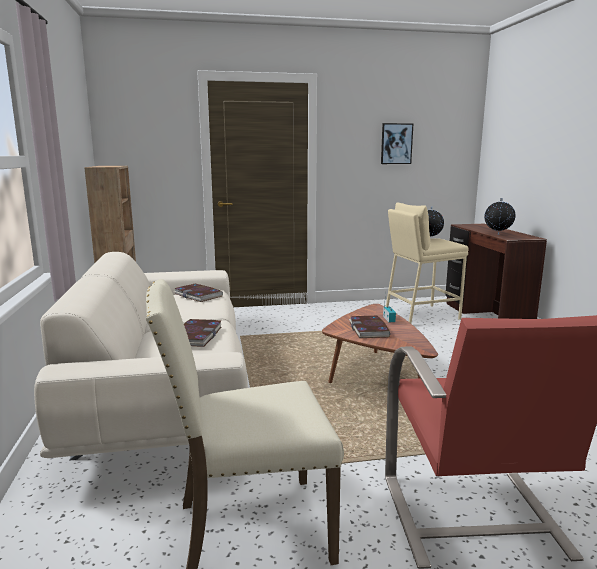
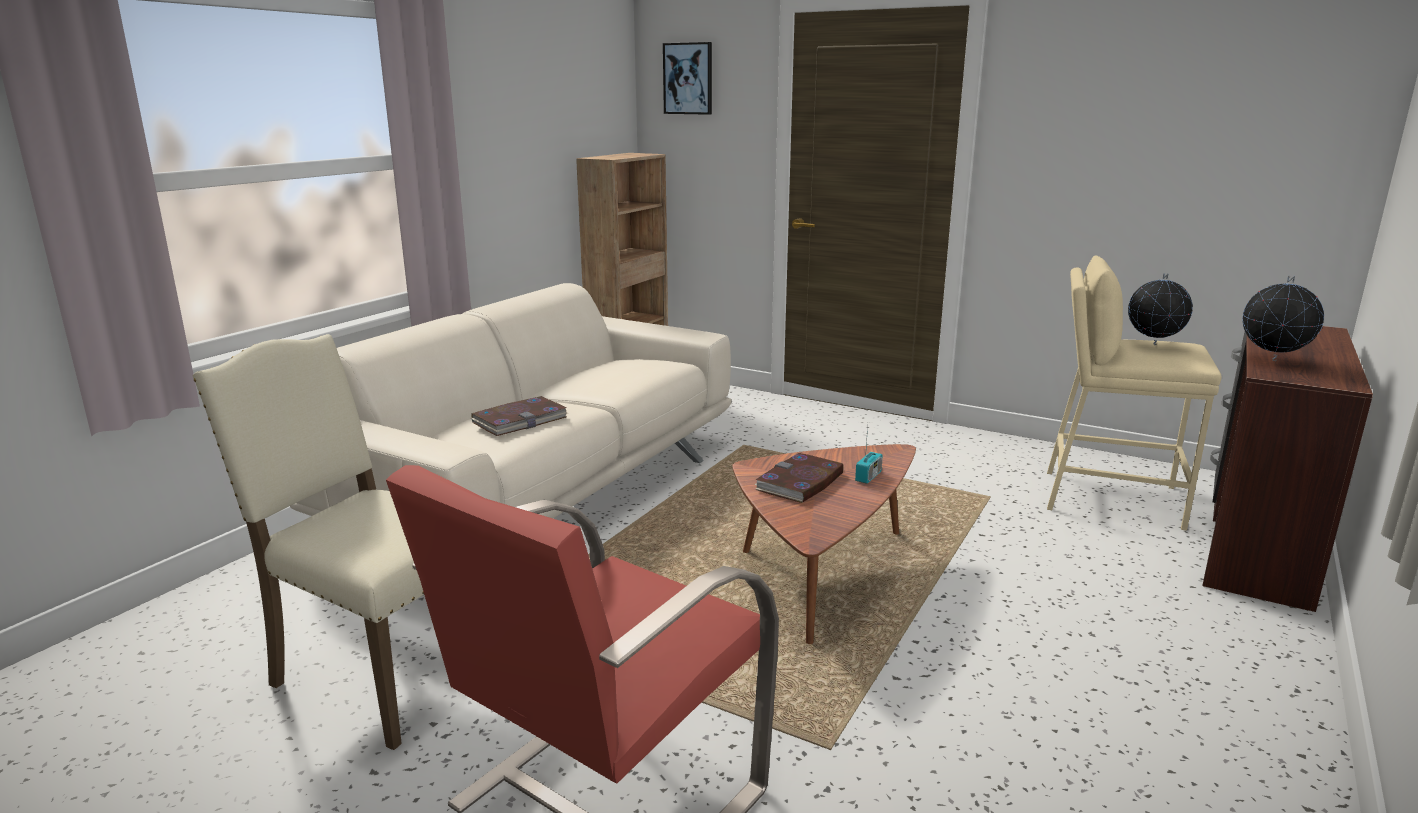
camera: 40 degrees right, 5 degrees up
(198, 295) = (639, 366): book -> none
(396, 143) = (1154, 126): picture -> picture (688, 78)

